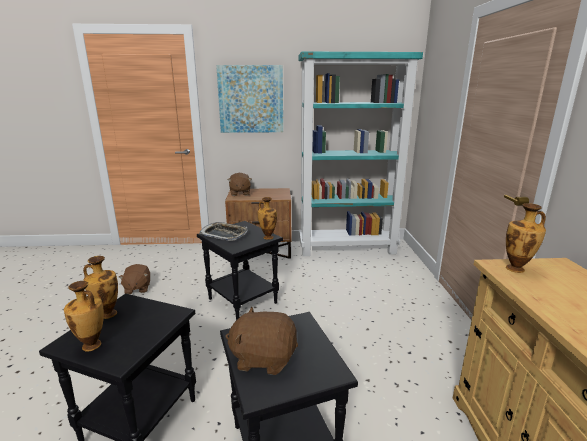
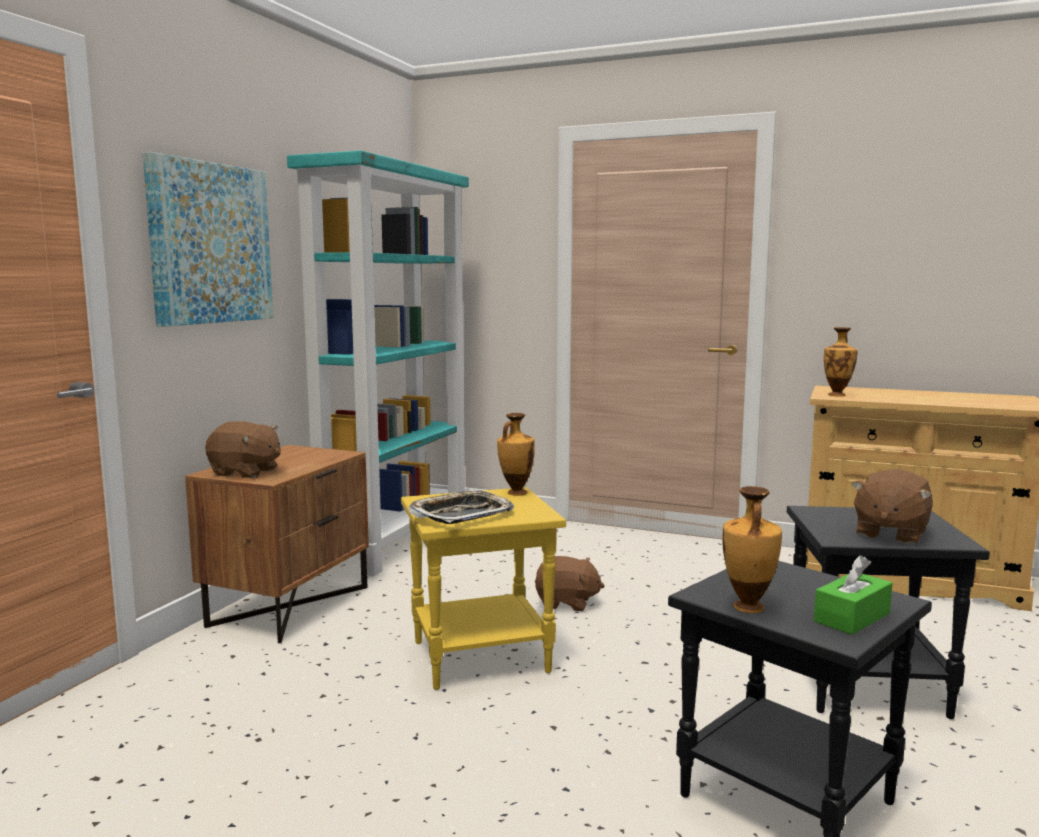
camera: 65 degrees left, 10 degrees down
(92, 346) = (852, 617): vase -> green tissue box
(137, 288) = (262, 784): brown plush toy -> brown plush toy (567, 603)
(241, 301) = (479, 658): black side table -> yellow side table

